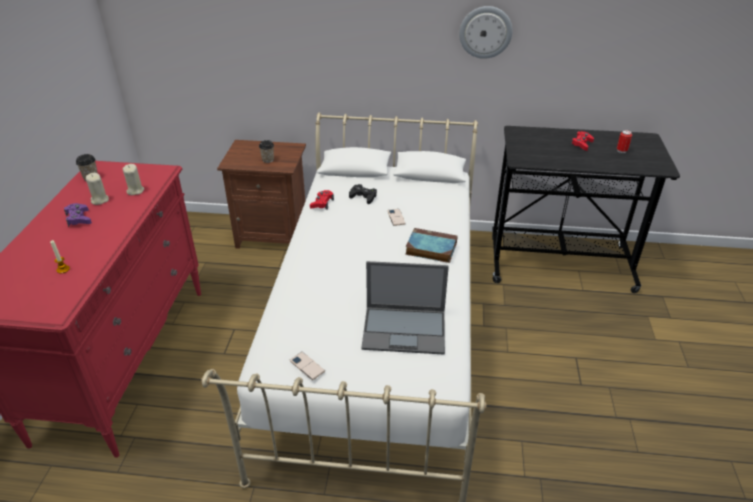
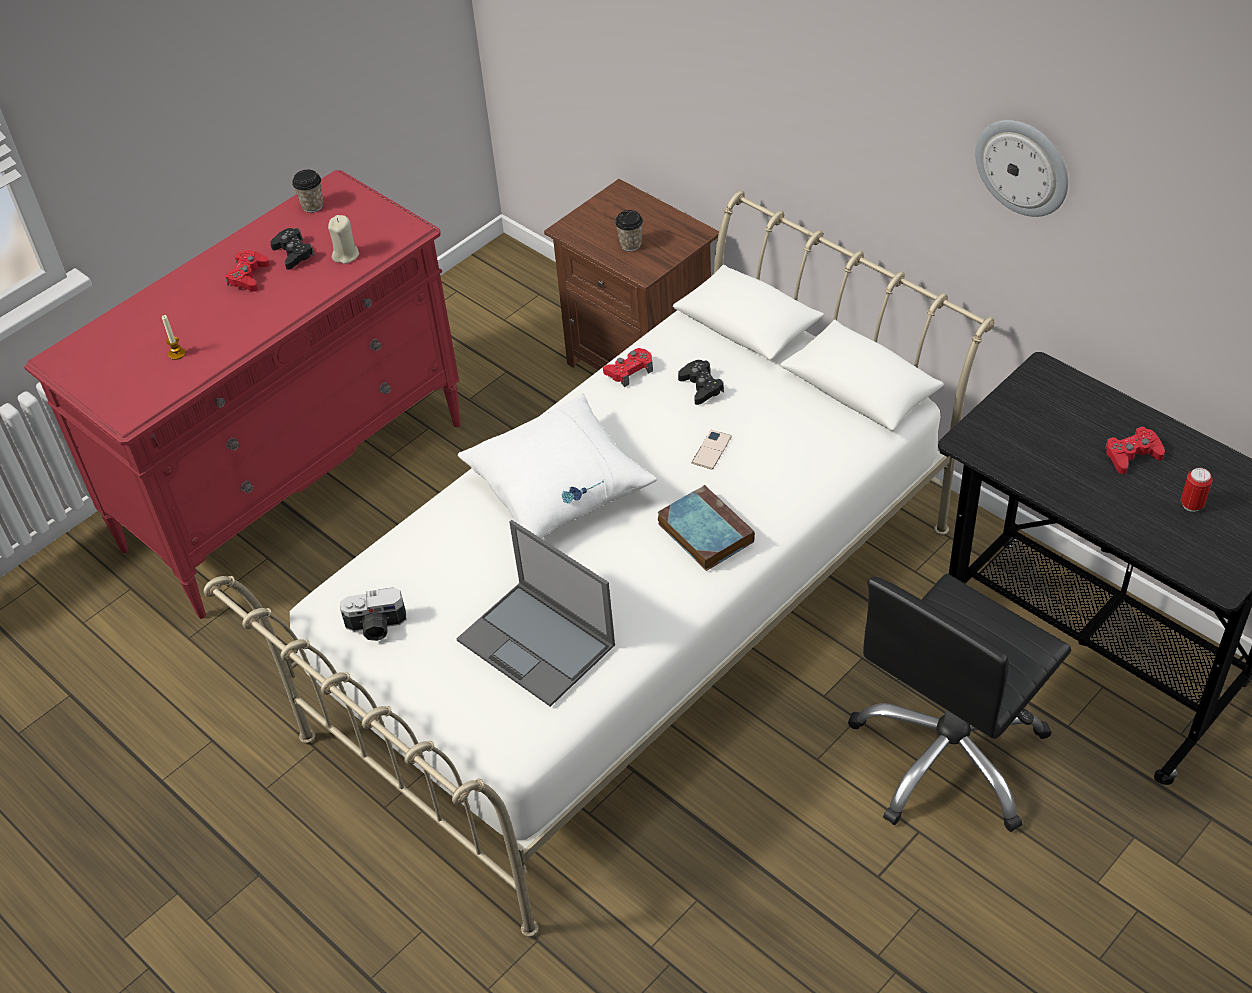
camera: 40 degrees right, 10 degrees up
(78, 218) = (248, 276): purple game controller -> red game controller
(99, 200) = (293, 253): beige candle -> black game controller
(307, 366) = (376, 627): phone -> camera
(339, 260) = (558, 487): none -> white pillow
(554, 322) = (949, 755): none -> black office chair

